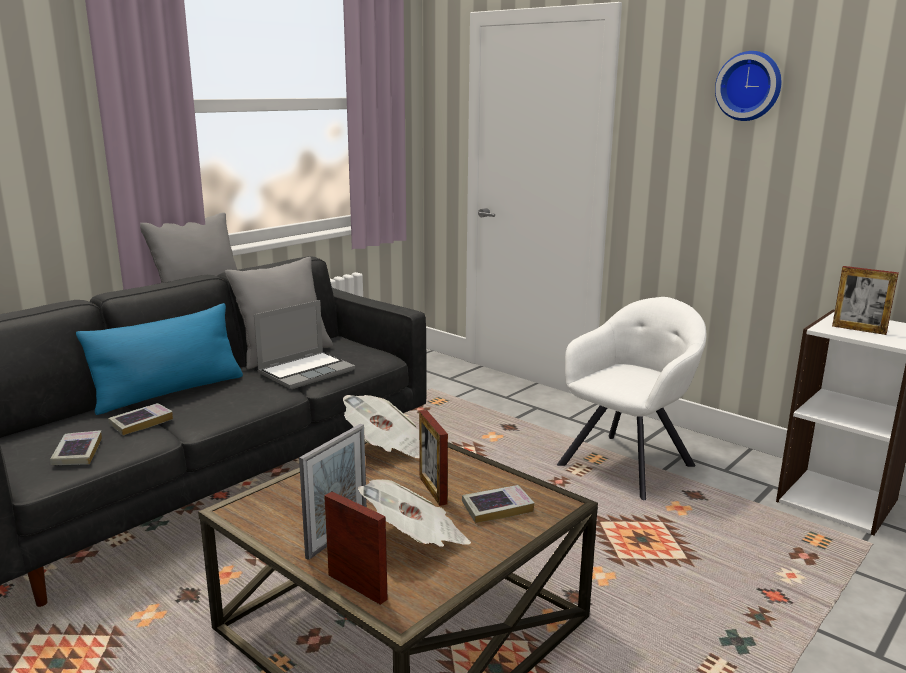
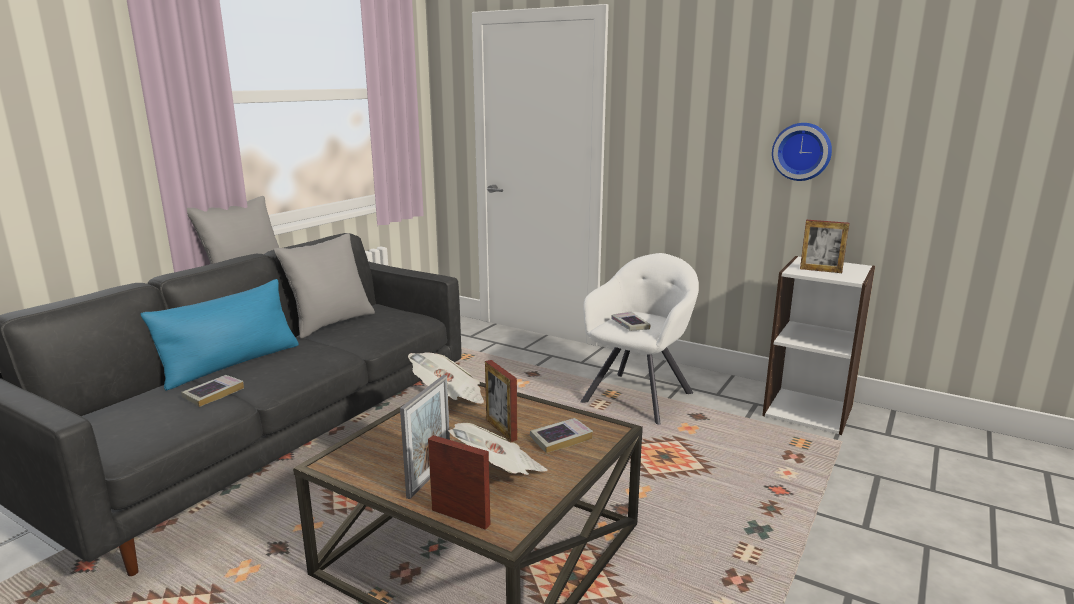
camera: 10 degrees left, 0 degrees up
(77, 453) = (159, 426): book -> book (630, 325)
(306, 371) = (357, 337): laptop -> none
(749, 86) = (720, 75): wall clock -> wall clock (802, 151)

